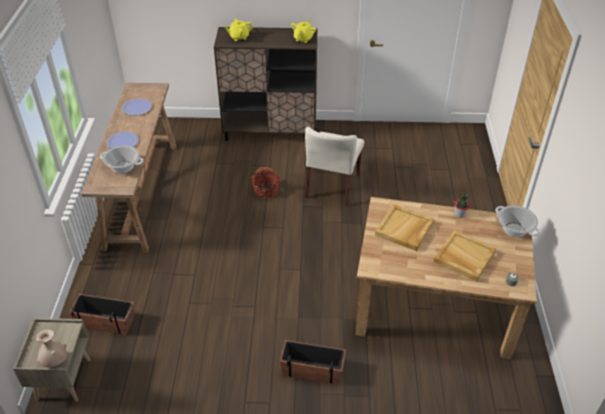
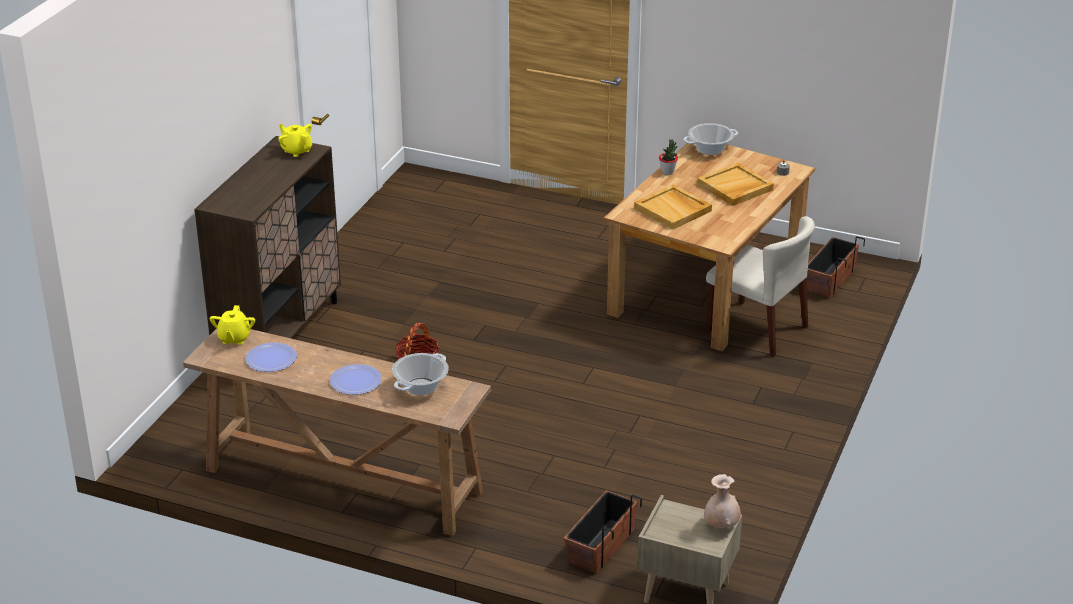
camera: 70 degrees left, 10 degrees down
(239, 37) = (244, 197): yellow teapot -> yellow teapot (234, 338)
(312, 370) = (759, 392): planter -> planter (830, 279)
(333, 186) = (448, 307): beige chair -> beige chair (758, 329)

